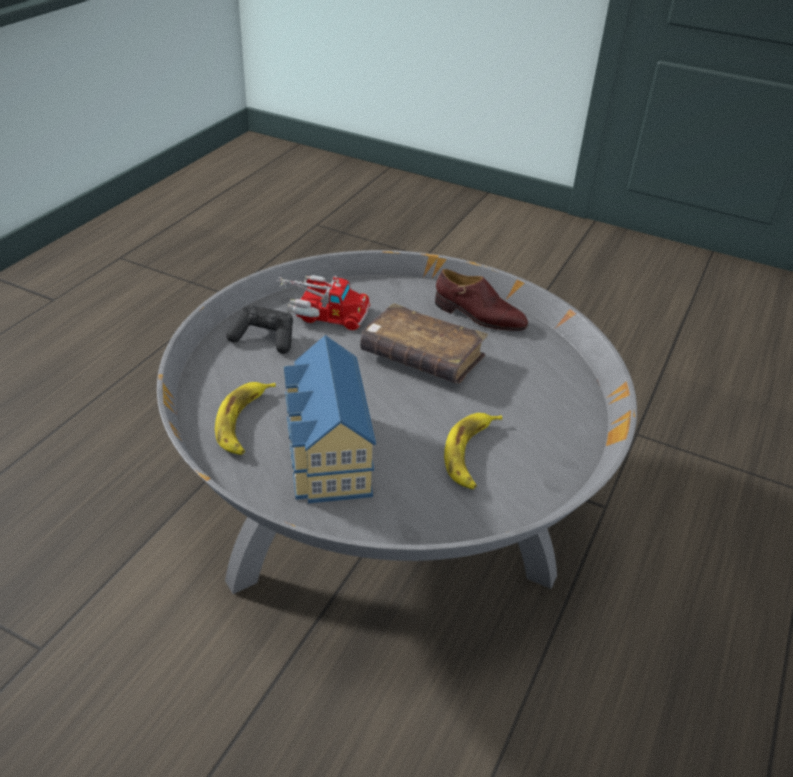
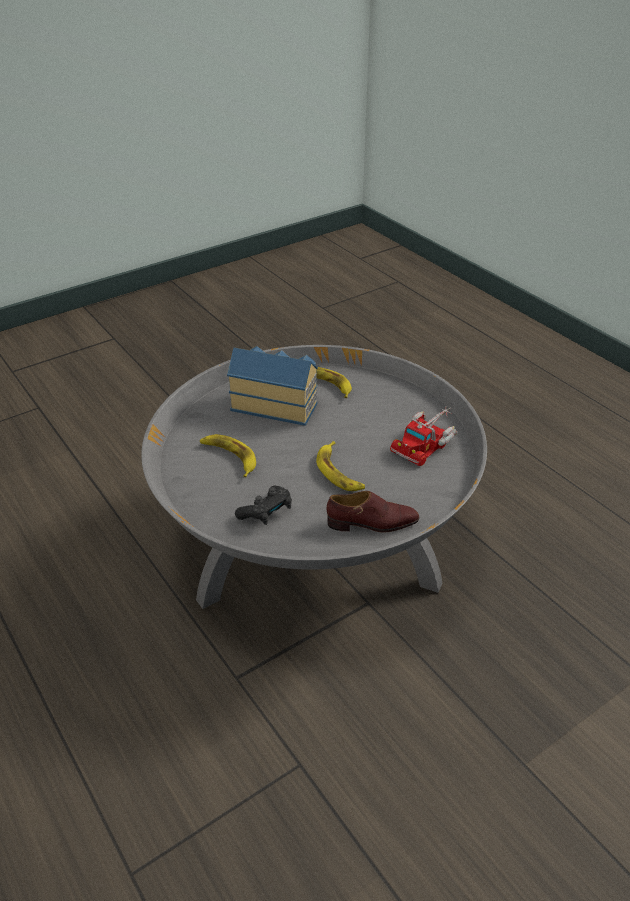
camera: 120 degrees right, 0 degrees up
(264, 338) = (405, 410): black game controller -> black game controller (266, 512)
(422, 357) = (339, 472): brown book -> banana
(479, 316) = (372, 523): brown shoe -> brown shoe turned 150 degrees counterclockwise

